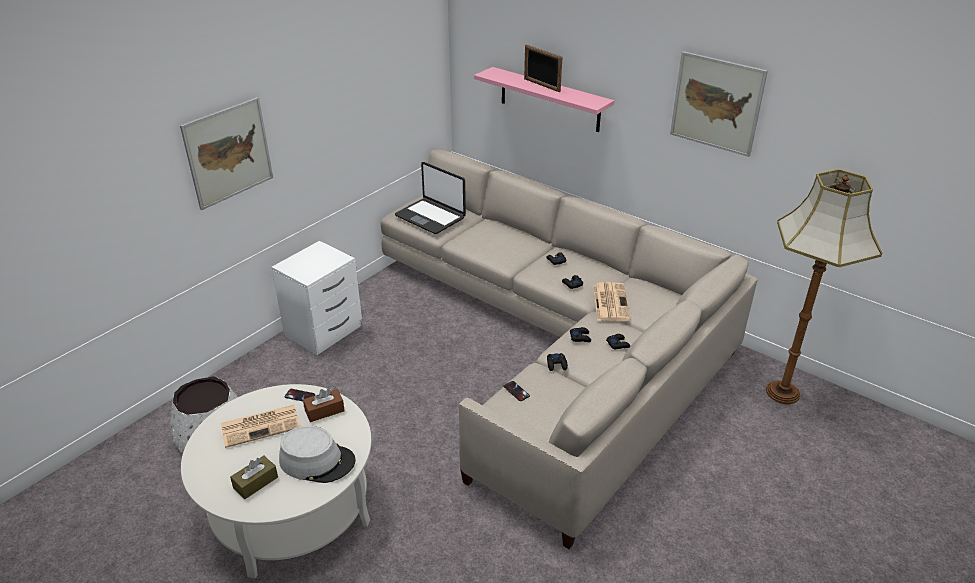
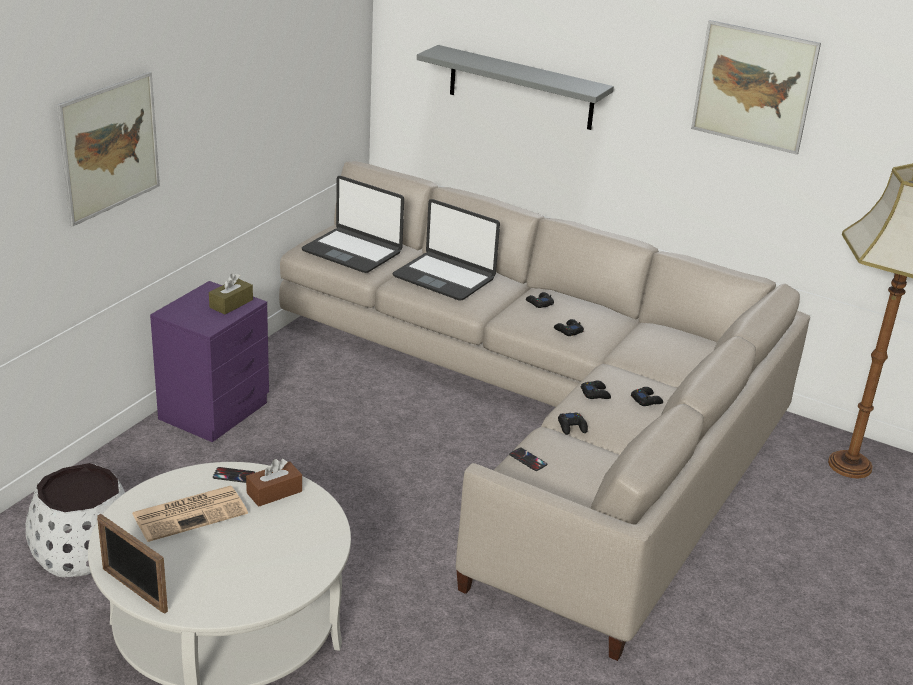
camera: 10 degrees left, 5 degrees down
(255, 482) = (204, 581): brown tissue box -> brown tissue box (231, 304)
(317, 461) = (282, 552): grey hat -> none
(325, 331) = (216, 411): white nightstand -> purple nightstand
(491, 238) = (444, 277): none -> laptop
(541, 85) = (512, 67): picture frame -> picture frame (134, 590)
(549, 99) = (521, 88): pink shelf -> grey shelf
(610, 302) = (623, 351): newspaper -> none

